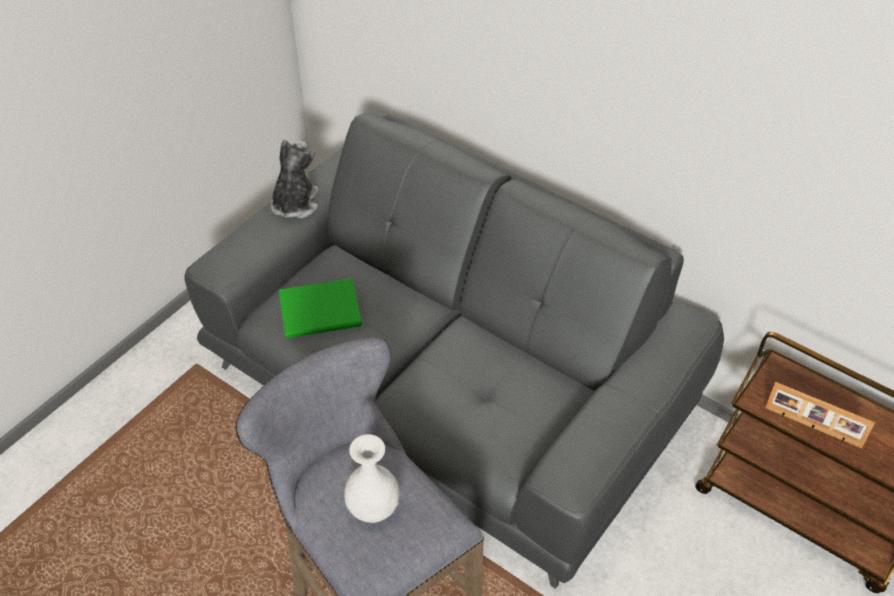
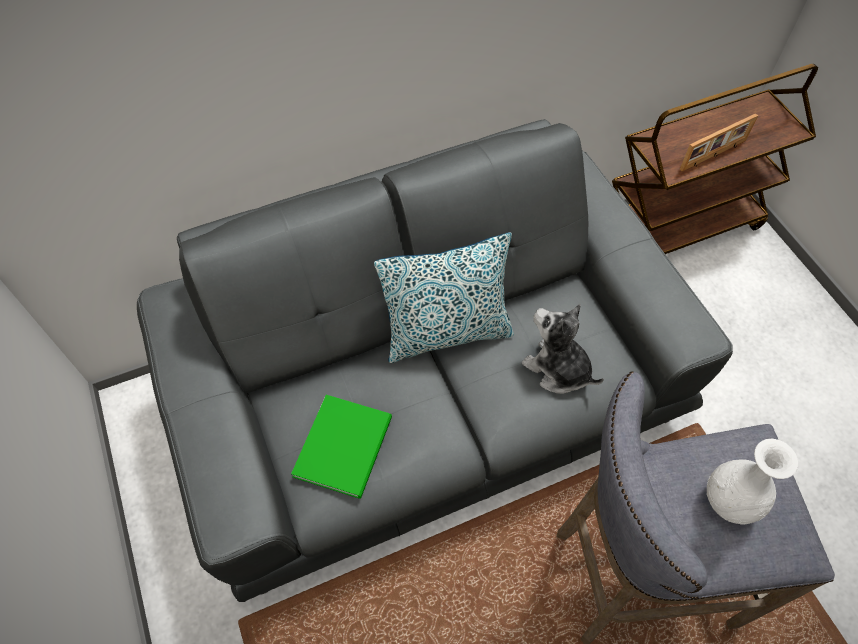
camera: 60 degrees left, 10 degrees up
(294, 204) = (193, 396): plush toy -> plush toy (557, 369)
(461, 327) = (447, 333): none -> pillow

